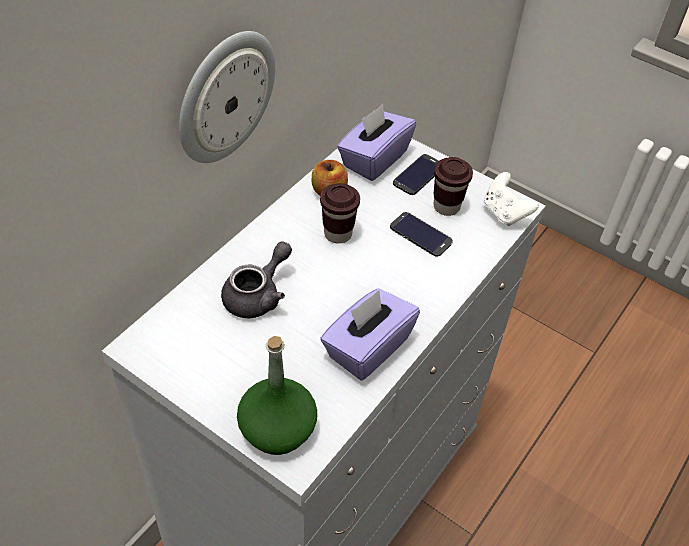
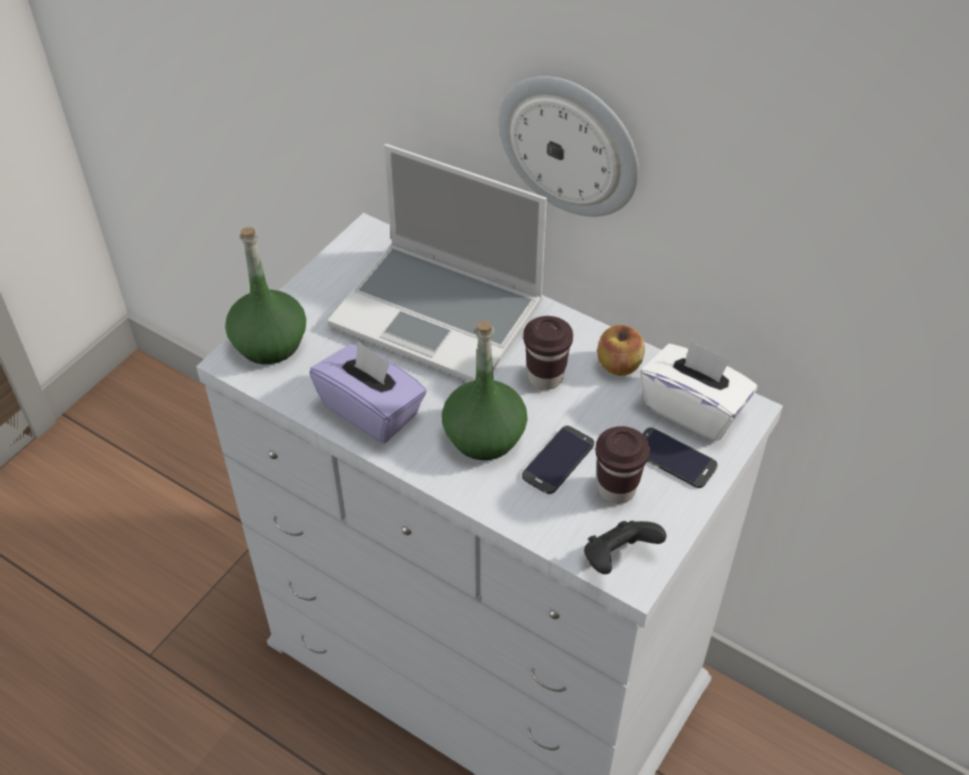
camera: 90 degrees right, 0 degrees up
(258, 295) = (441, 314): grey teapot -> laptop
(374, 159) = (693, 409): purple tissue box -> white tissue box
(396, 275) = (484, 435): none -> green bottle
(504, 213) = (618, 558): white game controller -> black game controller

